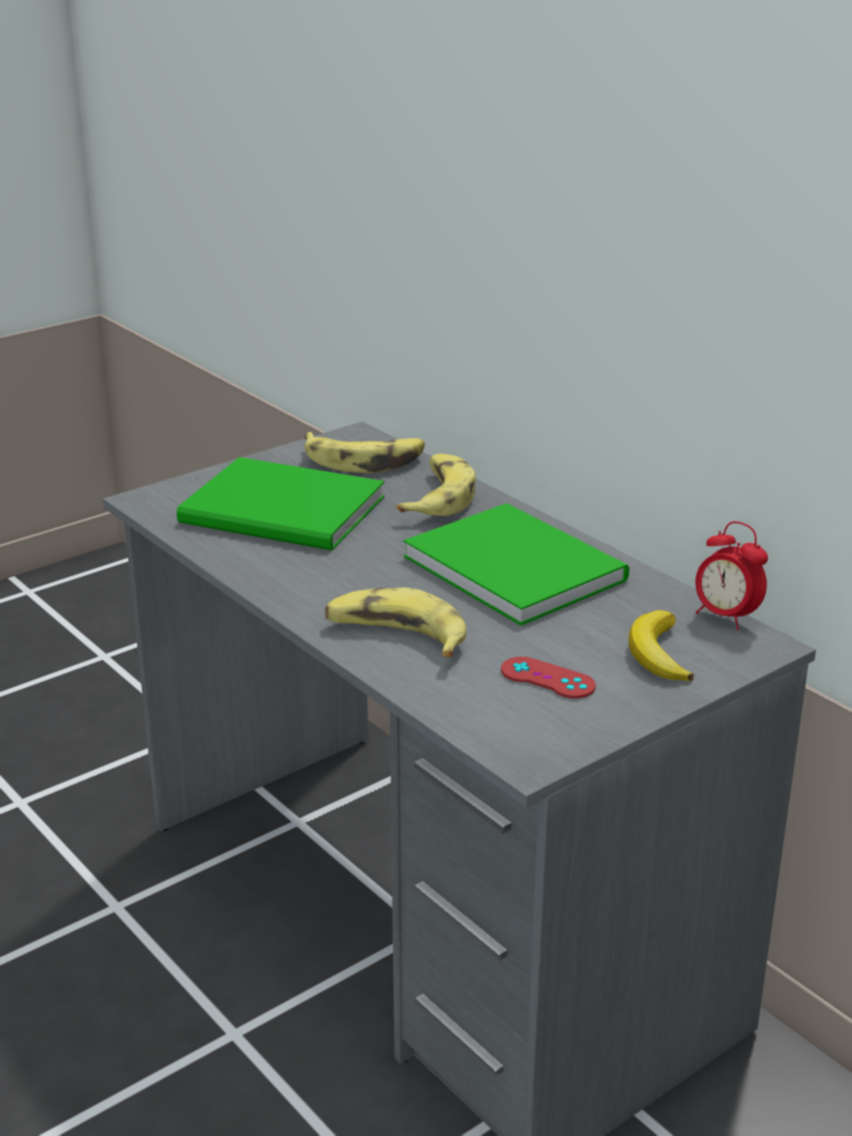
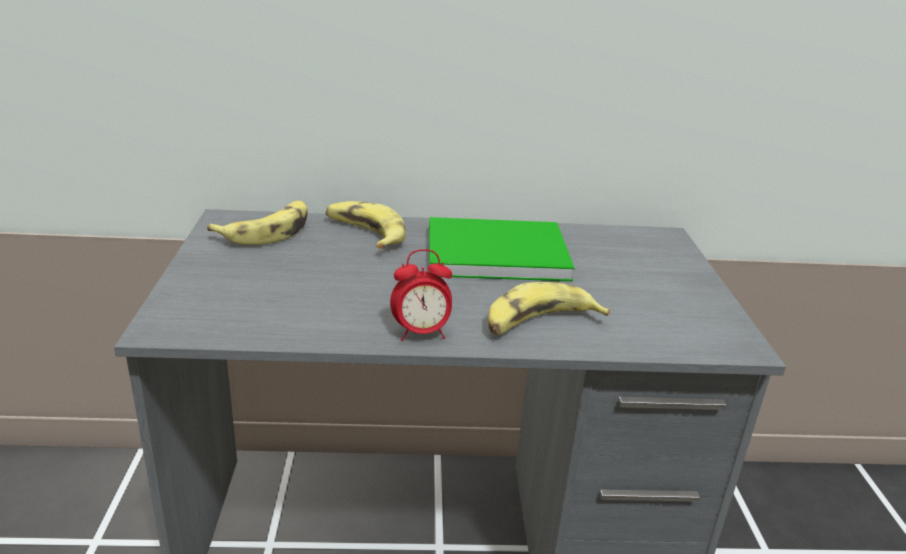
camera: 55 degrees left, 0 degrees up
(285, 512) = (293, 286): green book -> none
(547, 678) = (648, 301): red game controller -> none
(658, 653) = (650, 261): banana -> none
(725, 617) = (627, 230): alarm clock -> alarm clock (421, 333)

